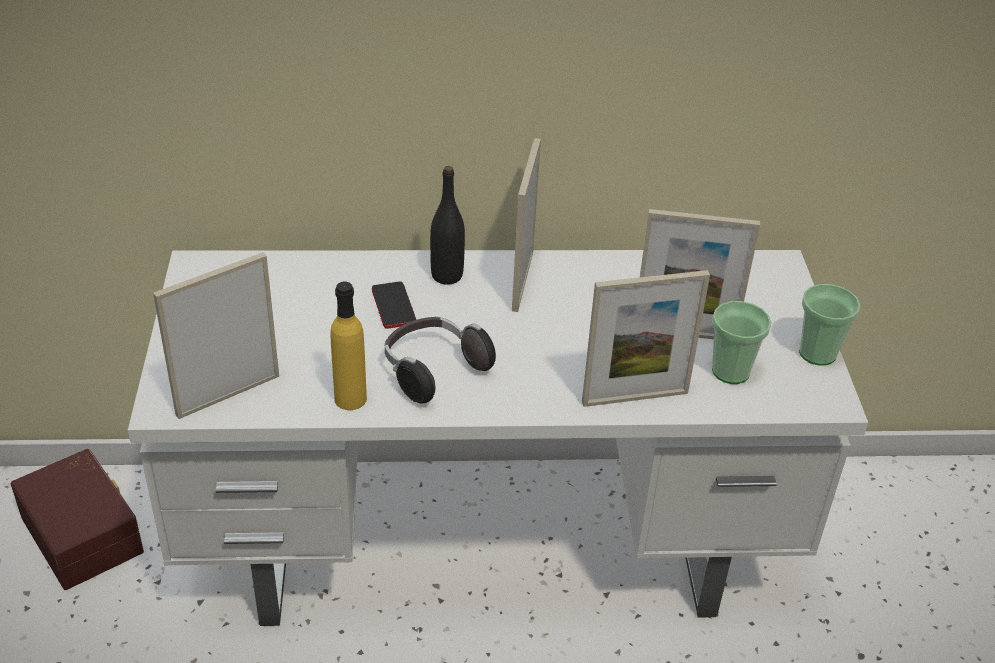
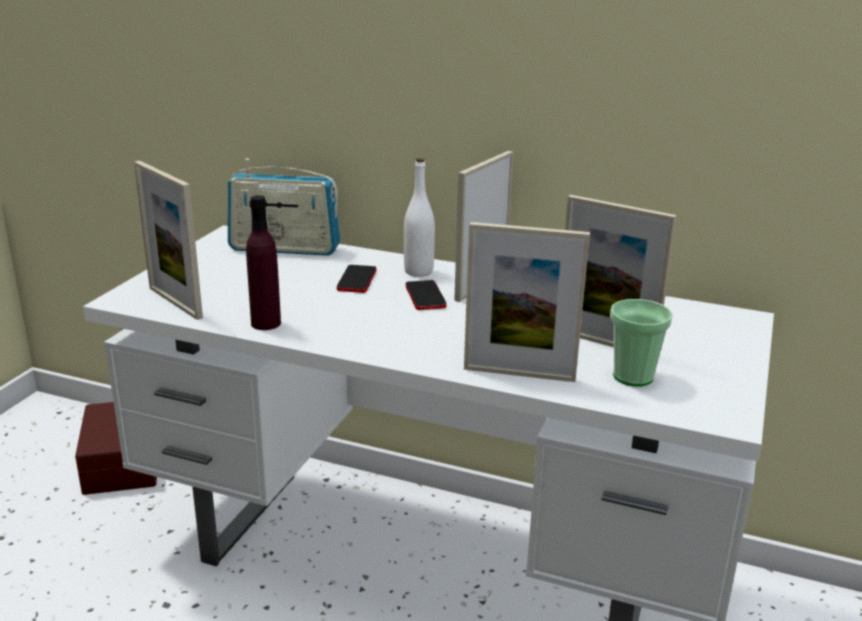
camera: 25 degrees right, 15 degrees down
(228, 395) = (175, 302): picture frame -> picture frame turned 120 degrees counterclockwise
(277, 274) = (284, 248): none -> radio
(350, 399) = (266, 323): yellow bottle -> purple bottle
(433, 371) = (351, 321): headphones -> none
(447, 276) = (418, 272): black bottle -> white bottle
(480, 313) = (425, 296): none -> phone
(817, 353) = (738, 383): cup -> none

